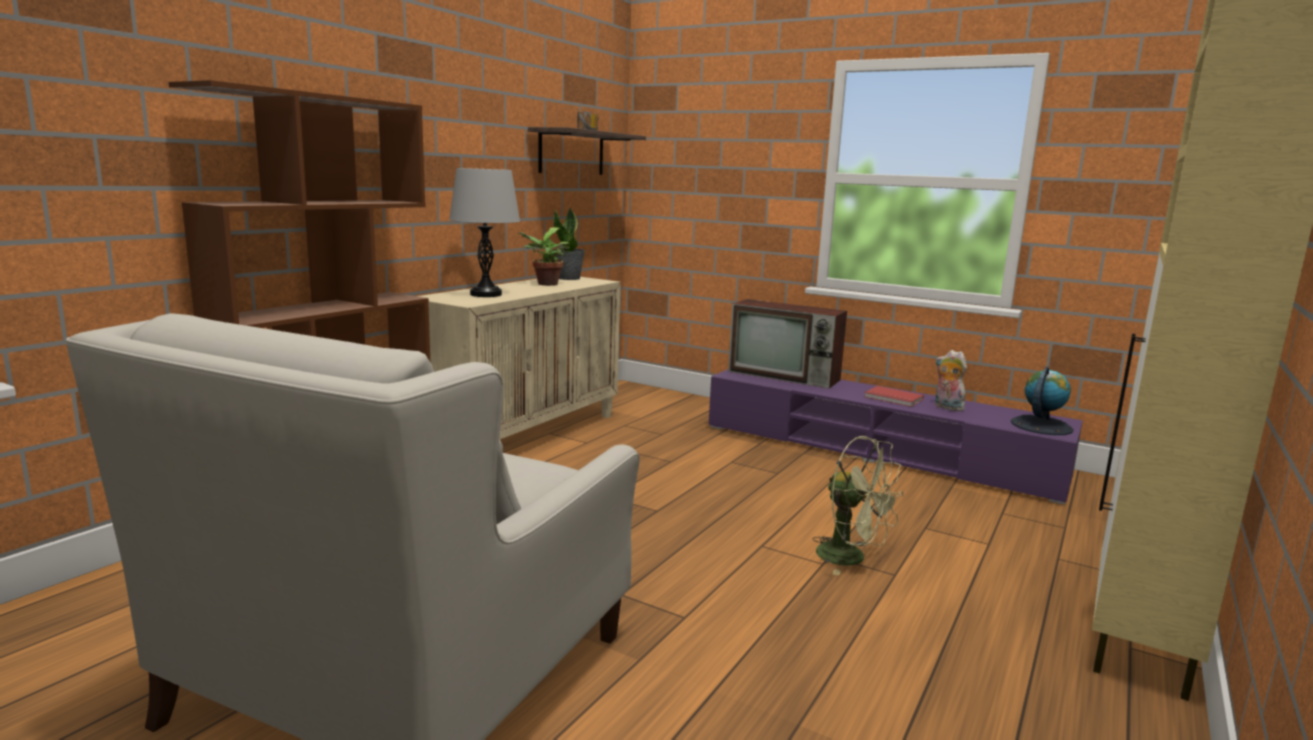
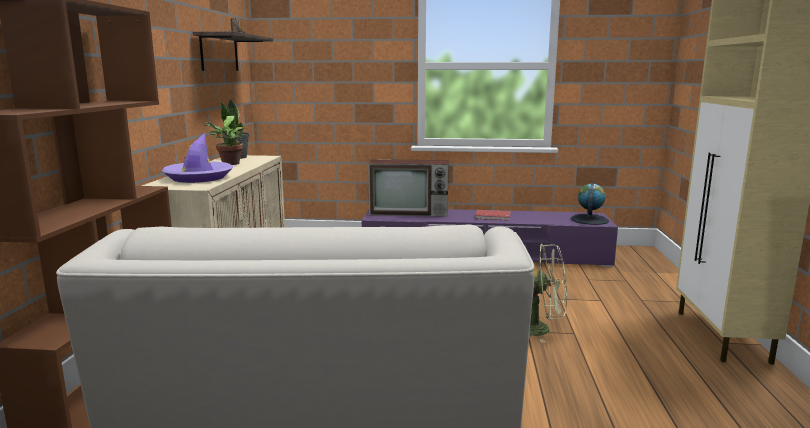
camera: 25 degrees left, 0 degrees up
(486, 294) = (198, 178): grey table lamp -> purple hat
(946, 407) = (528, 217): plush toy -> none

